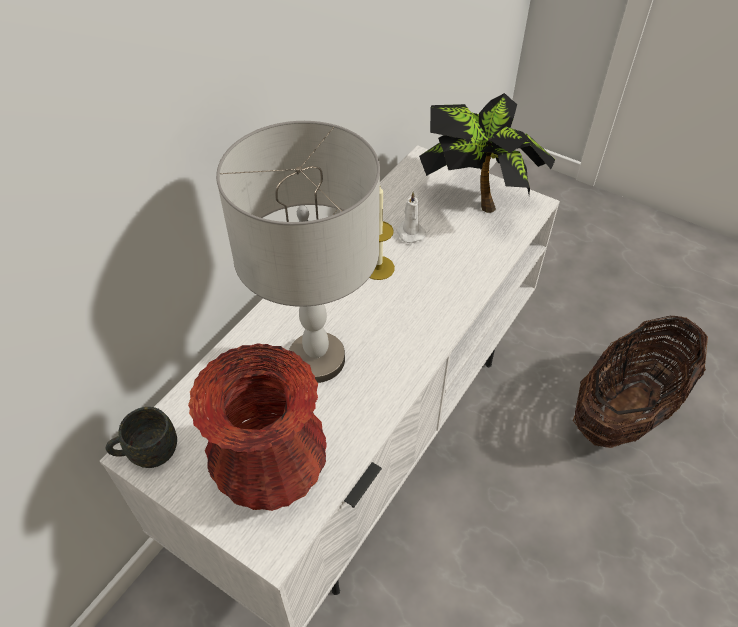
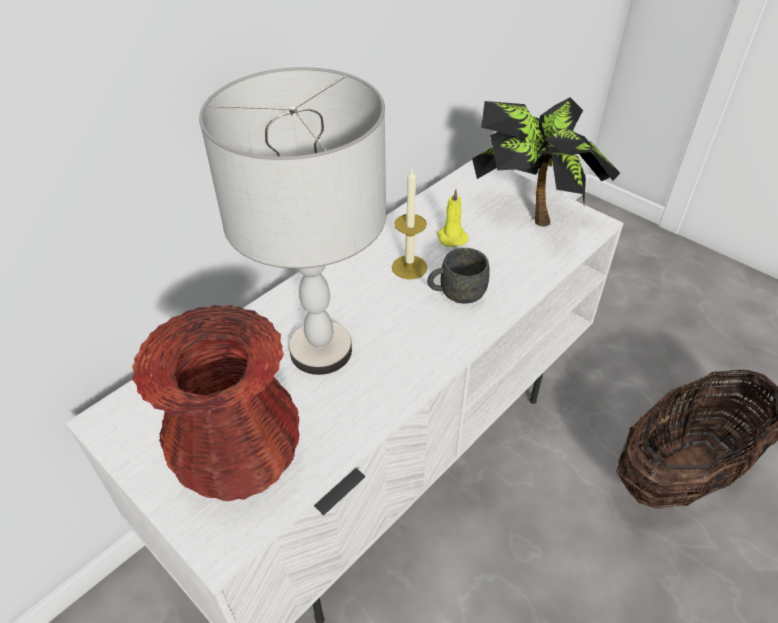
camera: 10 degrees right, 5 degrees down
(147, 453) = (116, 422): grey mug -> grey mug (456, 294)
(409, 232) = (451, 237): white candle -> yellow candle

